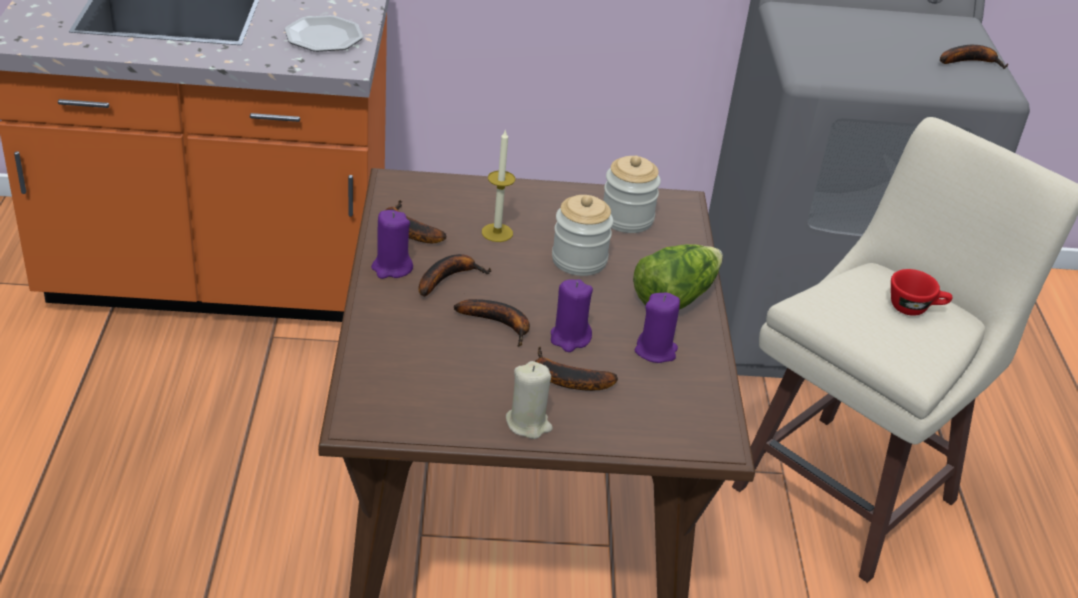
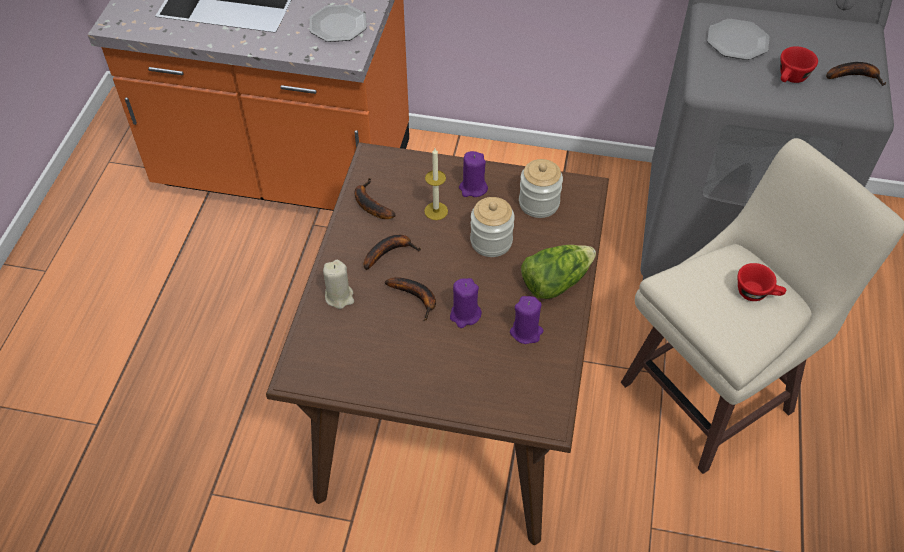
camera: 15 degrees right, 15 degrees up
(391, 268) = (350, 240): purple candle -> purple candle (473, 188)
(528, 424) = (415, 390): beige candle -> beige candle (339, 296)
(565, 379) = (452, 353): banana -> none
(826, 34) = (737, 42): none -> plate
(900, 65) = (791, 79): none -> red cup

